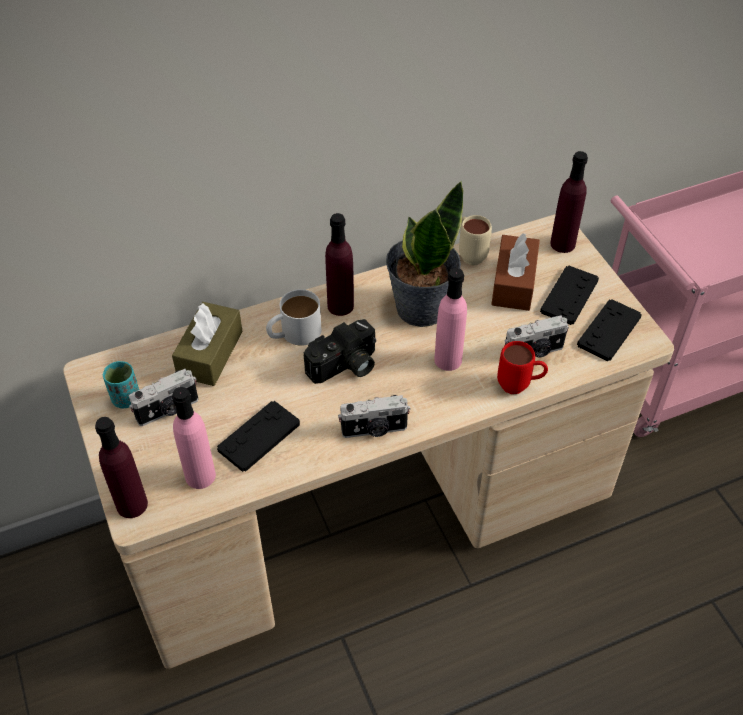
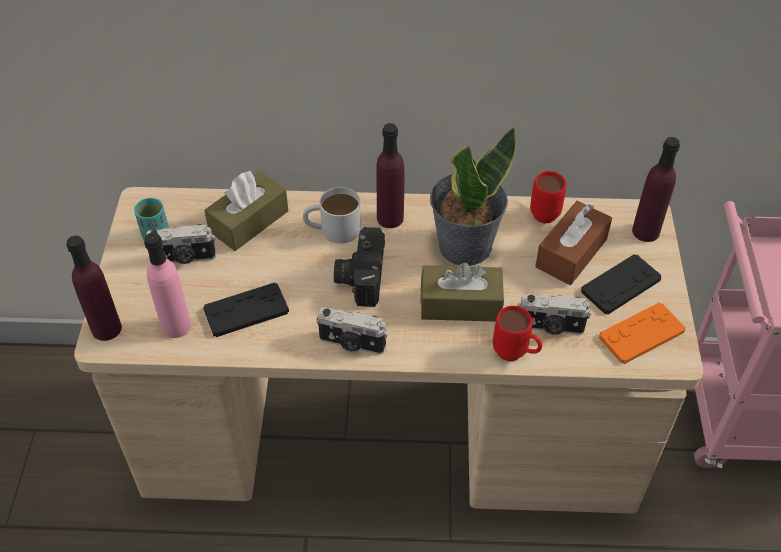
camera: 25 degrees right, 0 degrees up
(345, 367) = (360, 276): camera -> camera turned 105 degrees clockwise
(448, 360) = (460, 304): pink bottle -> brown tissue box
(470, 254) = (544, 210): beige mug -> red mug
(609, 331) = (641, 334): black game controller -> orange game controller

